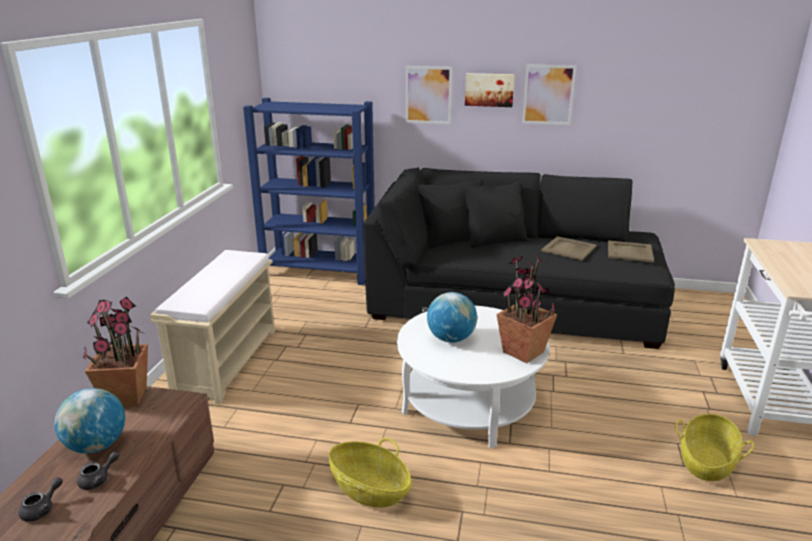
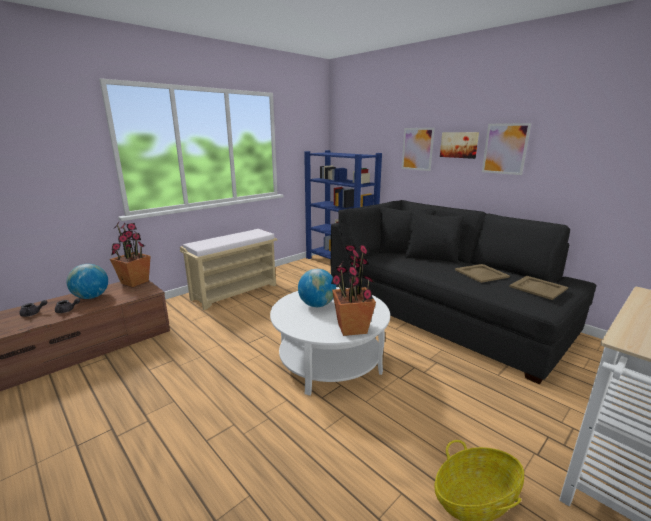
camera: 35 degrees right, 5 degrees down
(370, 489) = (206, 383): basket -> none

